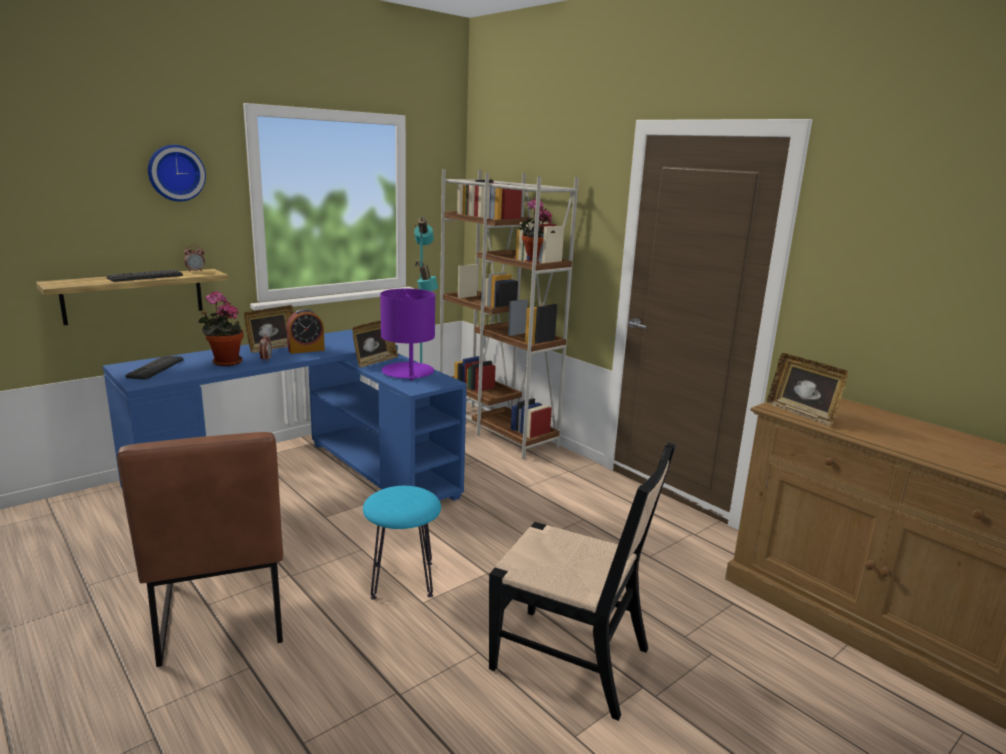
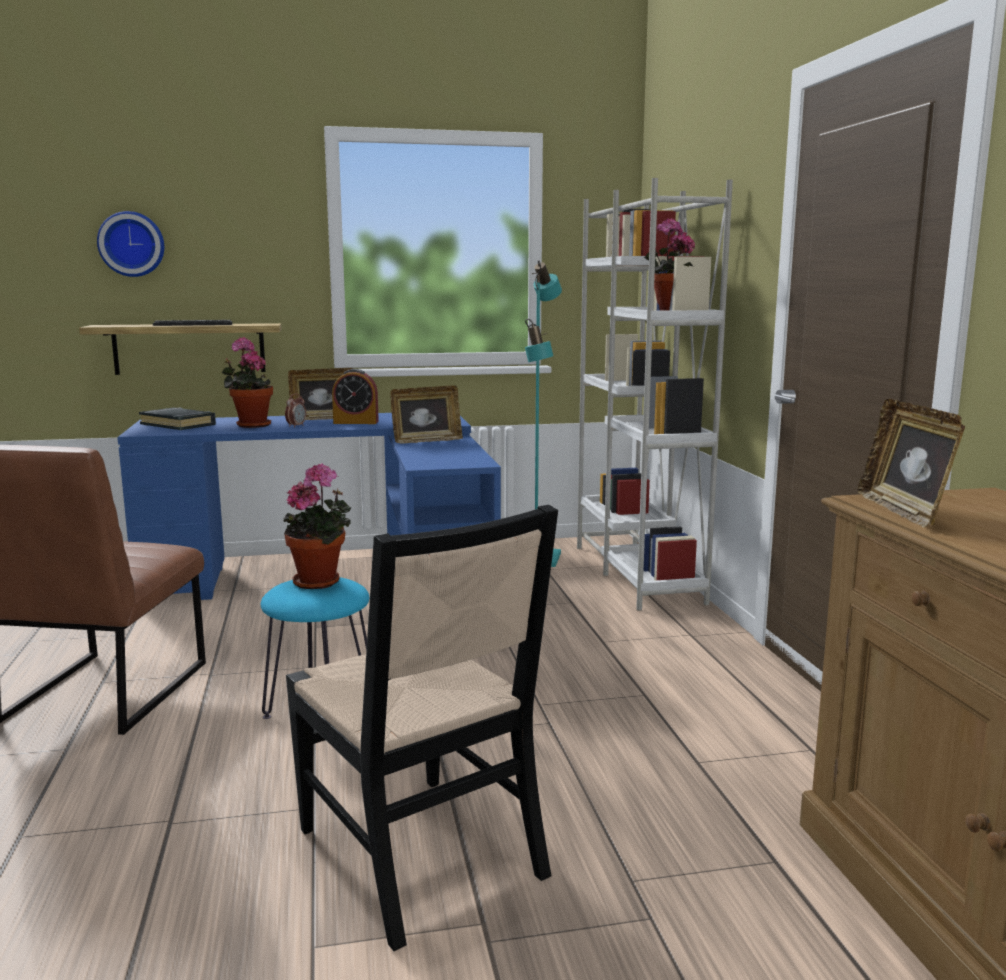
camera: 30 degrees right, 5 degrees down
(155, 368) = (178, 424): keyboard -> black book
(175, 173) = (240, 209): wall clock -> wall clock (132, 244)
(195, 271) = (254, 323): alarm clock -> none
(400, 492) = (321, 581): none -> potted plant
(408, 372) = (446, 452): purple table lamp -> none
(496, 430) = (637, 574): brown bookcase -> white bookcase

